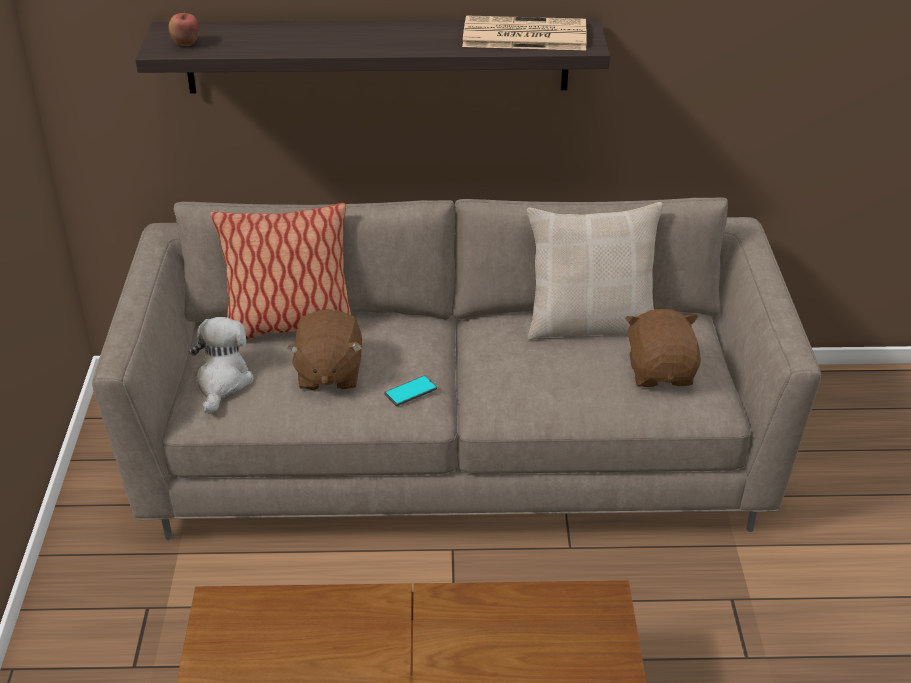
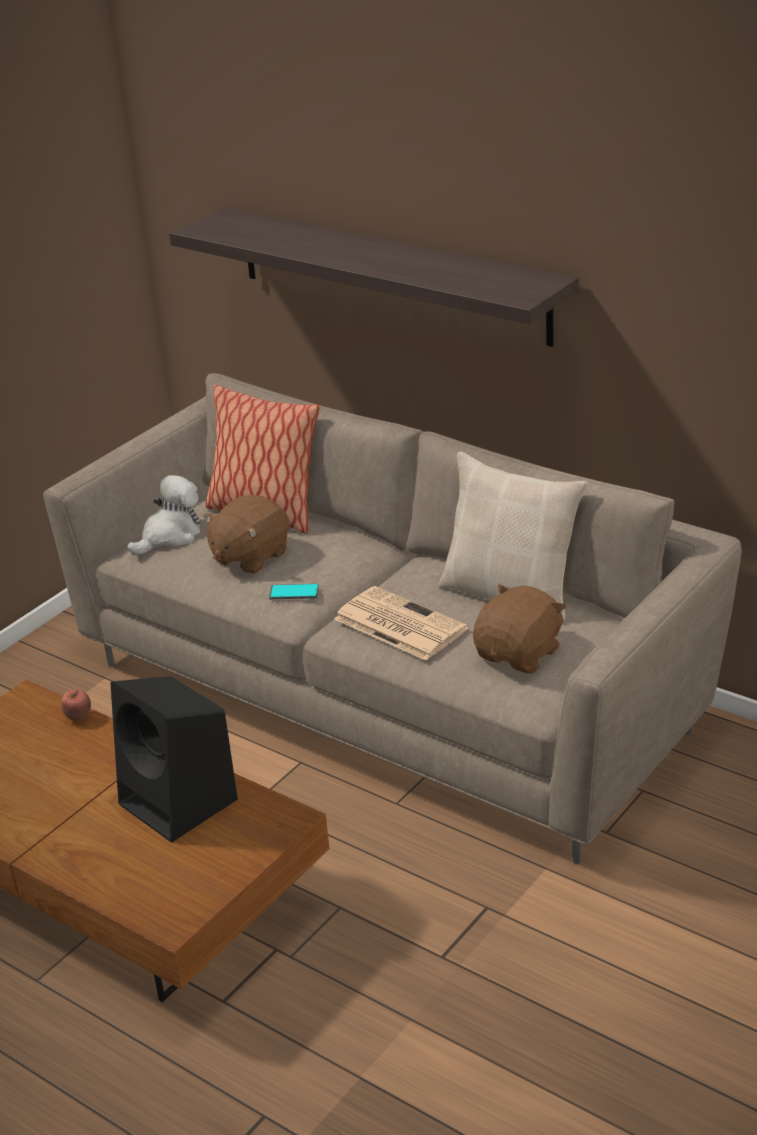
camera: 40 degrees right, 5 degrees down
(186, 44) = (218, 229): apple -> apple (78, 718)
(497, 633) = (181, 802): none -> black speaker
(522, 35) = (482, 277): newspaper -> newspaper (398, 624)

